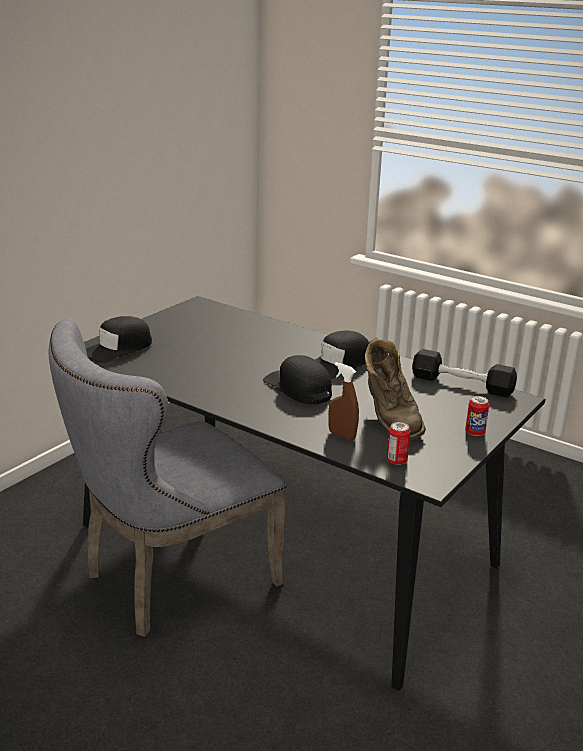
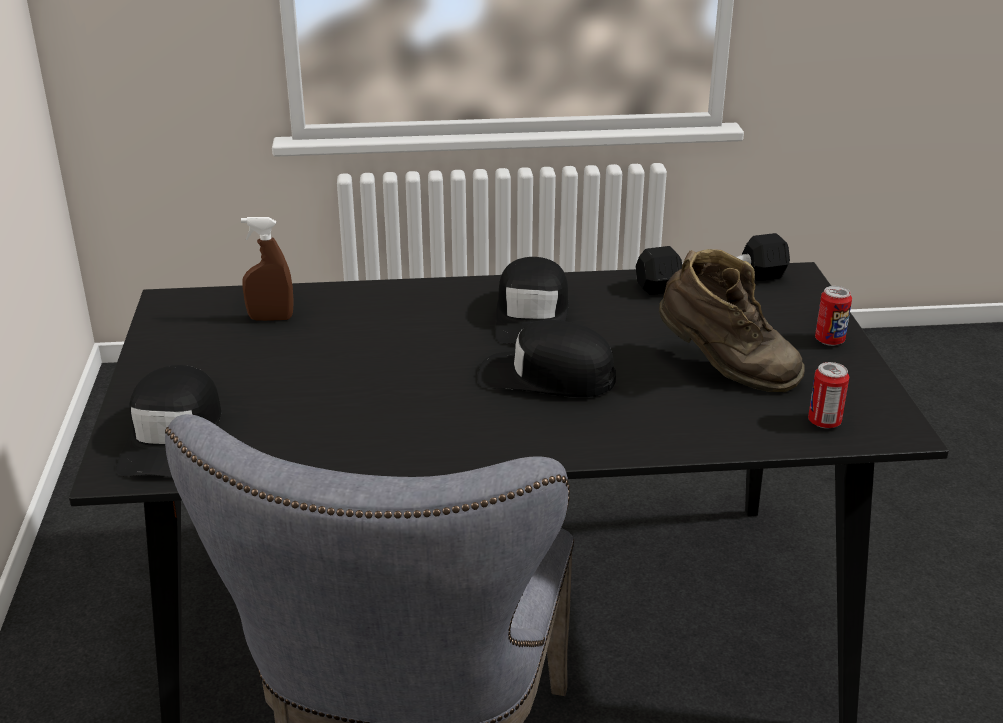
camera: 40 degrees left, 5 degrees up
(342, 435) = (712, 419): brown spray bottle -> brown spray bottle (271, 318)

